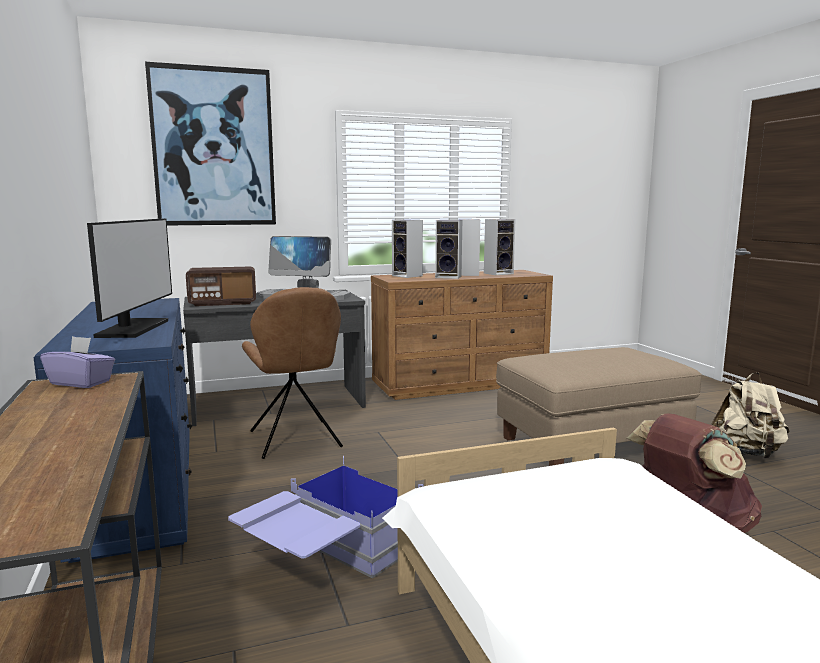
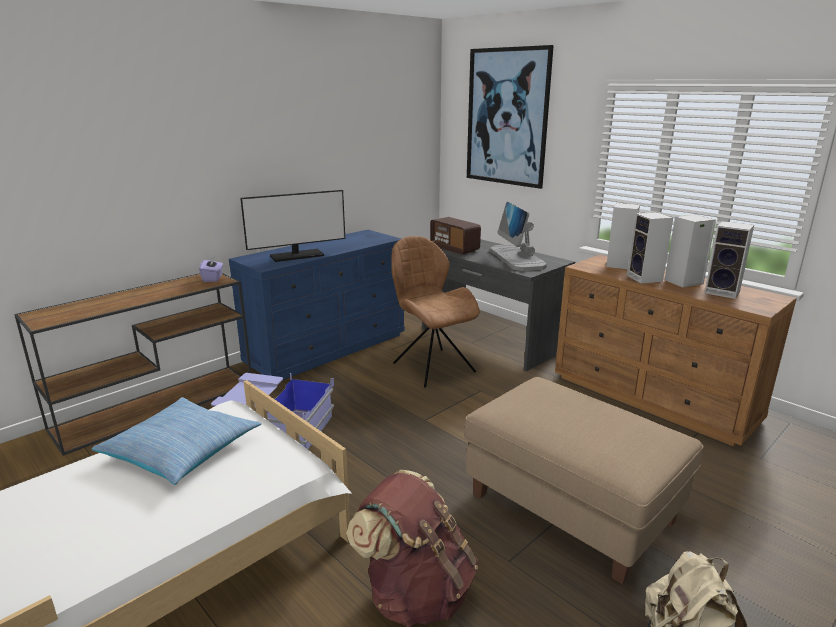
camera: 65 degrees right, 10 degrees up
(295, 440) = (432, 366): brown chair -> brown chair turned 105 degrees clockwise
(548, 530) = (182, 450): none -> pillow

